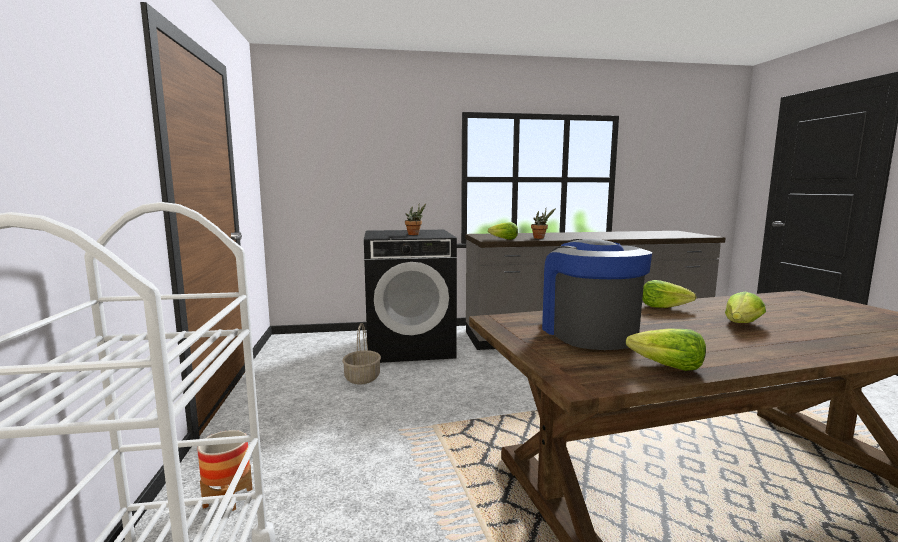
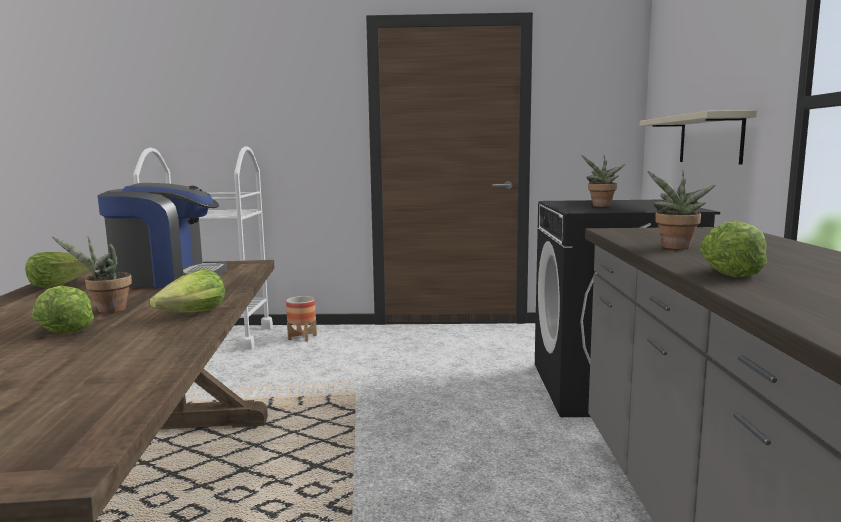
camera: 100 degrees right, 0 degrees up
(362, 378) = (487, 364): basket -> none
(380, 193) = (710, 139): none -> beige shelf
(503, 239) = (632, 234): lettuce -> lettuce (732, 272)
(694, 325) = (107, 310): none -> potted plant

